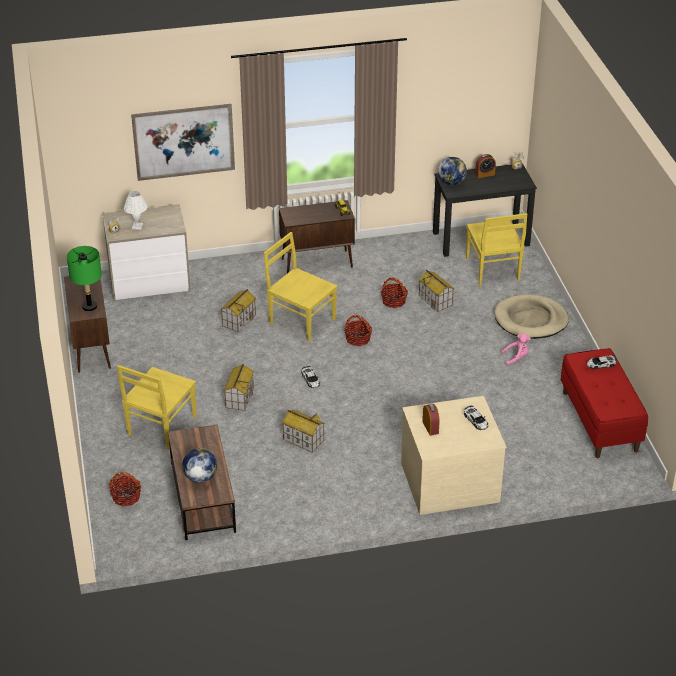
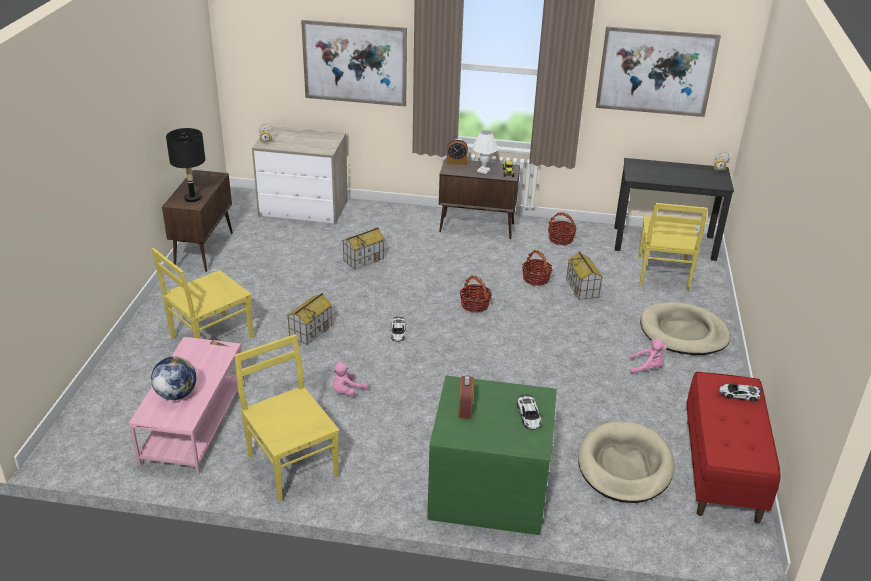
camera: 20 degrees right, 5 degrees down
(89, 306) = (193, 198): green table lamp -> black table lamp
(126, 497) = (117, 399): basket -> basket (561, 239)
(137, 226) = (290, 142): white table lamp -> white table lamp (483, 170)
(202, 497) = (194, 422): brown coffee table -> pink coffee table
(301, 320) = (426, 274): yellow chair -> yellow chair (292, 464)
(303, 440) = (347, 392): toy house -> pink plush toy
(449, 481) = (489, 488): beige dresser -> green dresser
(451, 182) = (638, 168): globe -> none
(453, 99) = (656, 72): none -> picture
(485, 174) = (679, 168): alarm clock -> alarm clock (456, 162)
(534, 438) = (624, 466): none -> beige dog bed

